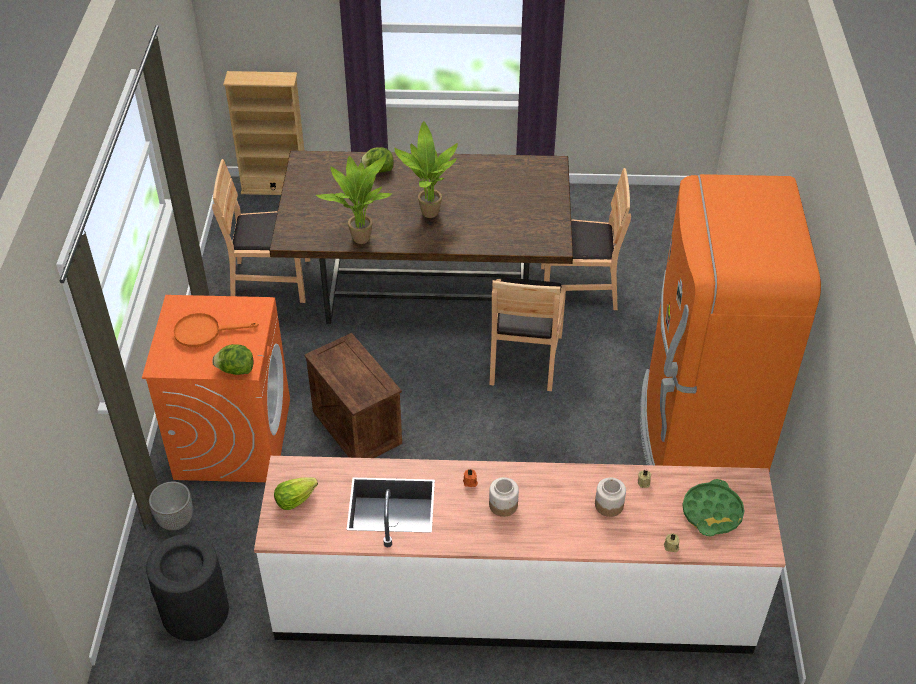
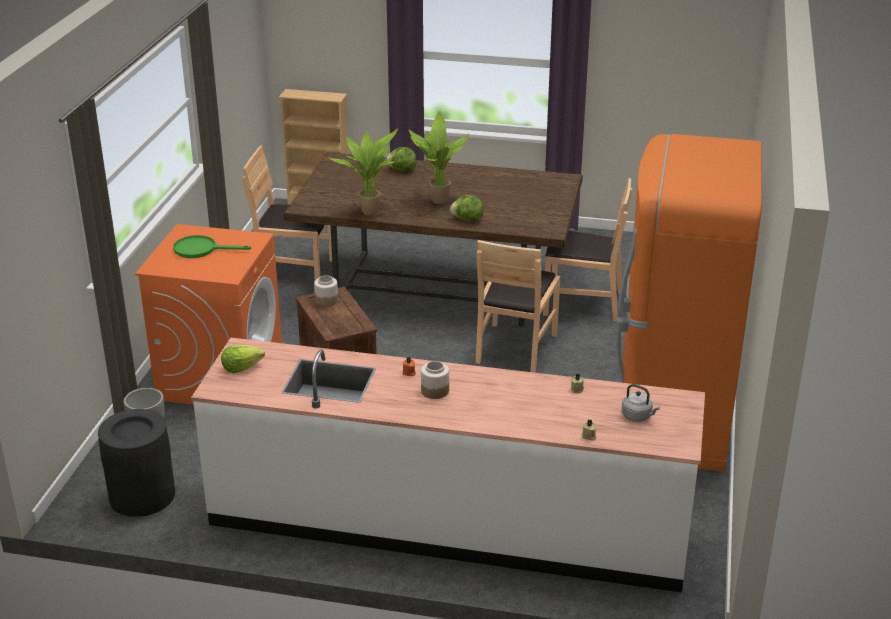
camera: 10 degrees right, 15 degrees down
(204, 332) = (201, 250): orange frying pan -> green frying pan
(235, 370) = (219, 276): lettuce -> lettuce (467, 219)
(609, 505) = (537, 401): jar -> jar (326, 300)
(712, 512) = (638, 416): green tray -> grey kettle

